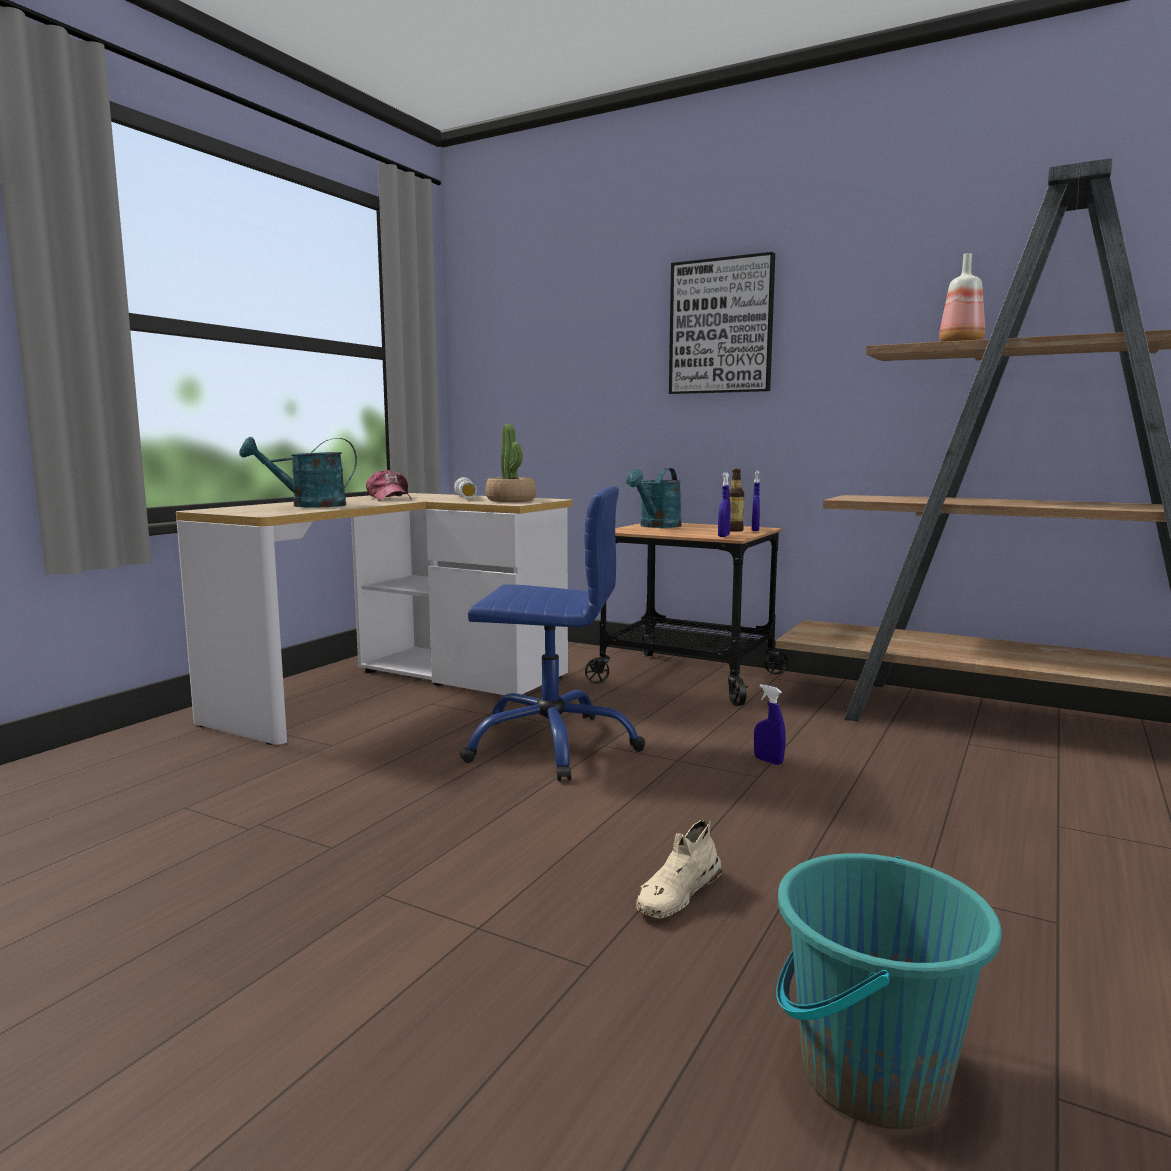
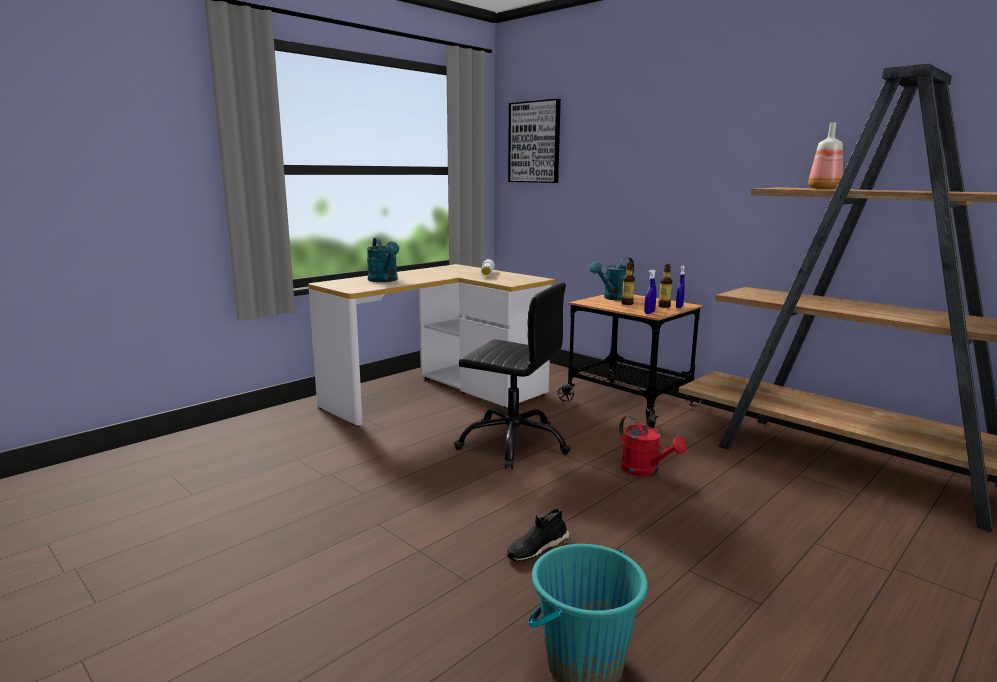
camera: 15 degrees right, 5 degrees up
(308, 506) = (384, 280): turquoise watering can -> turquoise watering can turned 105 degrees counterclockwise
(390, 498) = (440, 273): cap -> none
(511, 500) = (512, 279): potted plant -> none
(551, 745) = (513, 443): blue office chair -> black office chair
(677, 894) = (537, 549): beige shoe -> black shoe
(681, 530) = (627, 304): none -> bottle
(721, 326) = (671, 158): picture -> picture (534, 142)
(768, 761) = (645, 471): blue spray bottle -> red watering can

